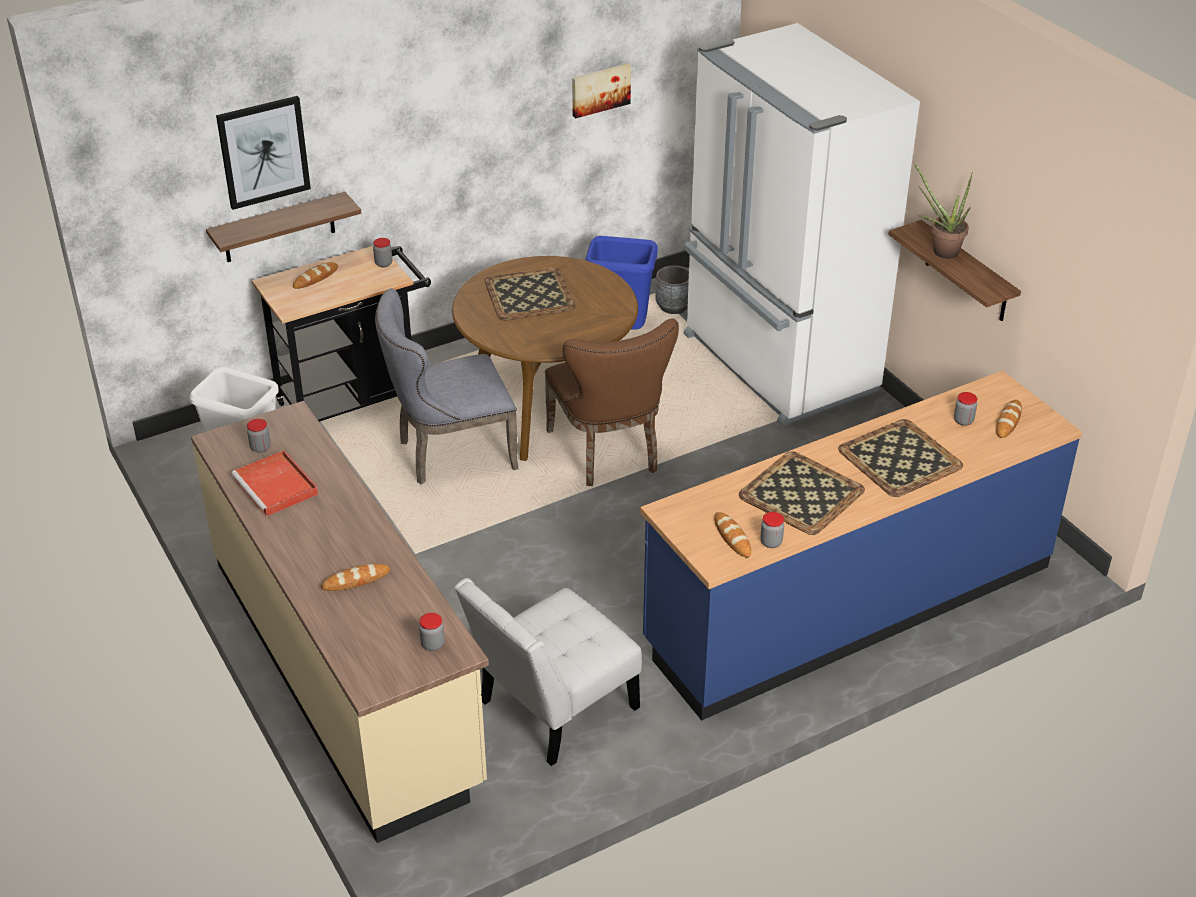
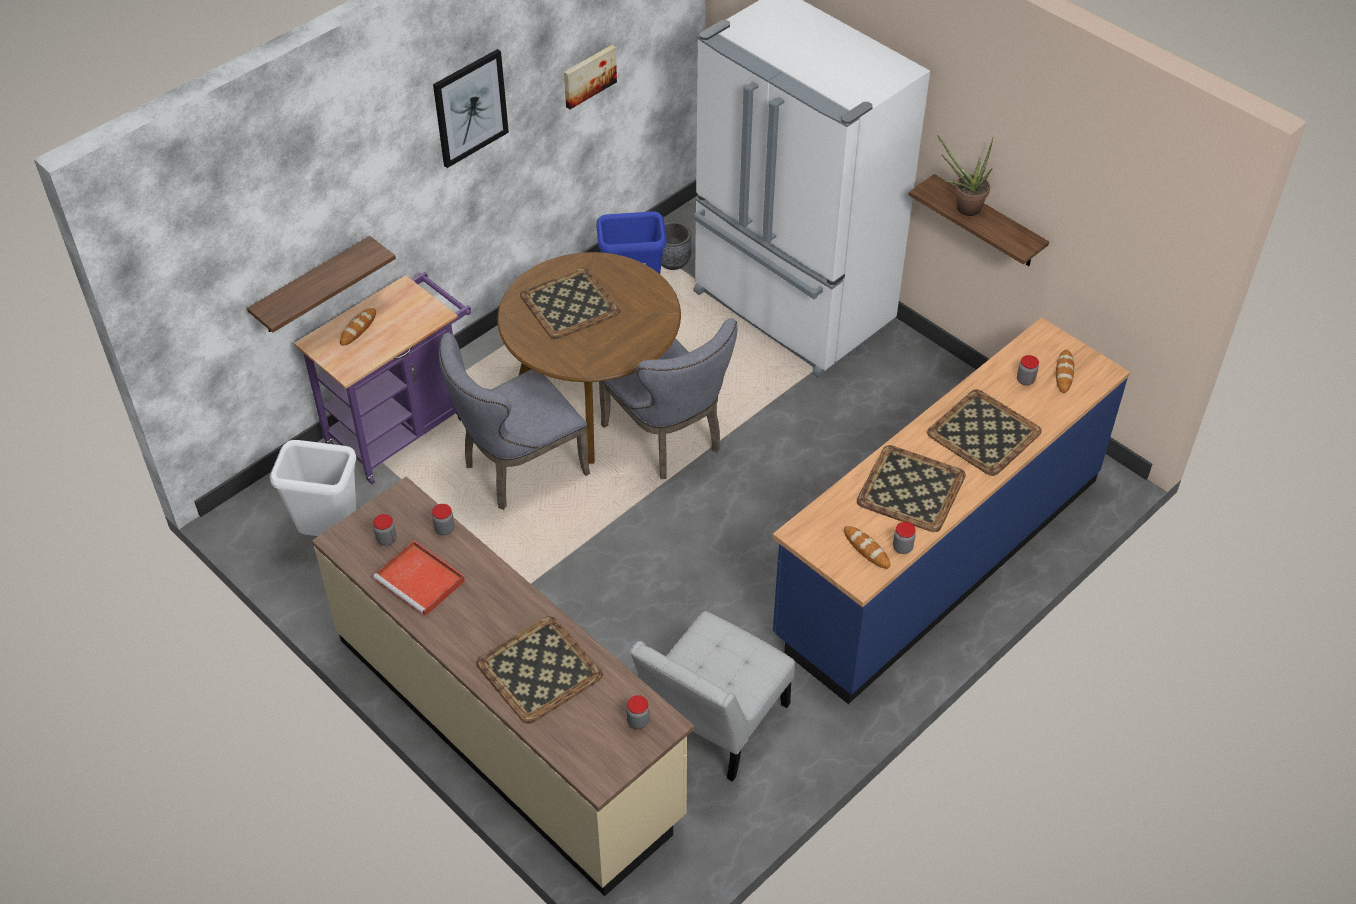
camera: 15 degrees left, 10 degrees up
(263, 152) = (293, 221): picture -> picture (470, 108)
(355, 401) = (403, 428): black cart -> purple cart
(356, 580) = (539, 668): bread -> tray
(383, 263) = (419, 298): jar -> jar (444, 529)
(608, 455) = (669, 440): brown chair -> grey chair

